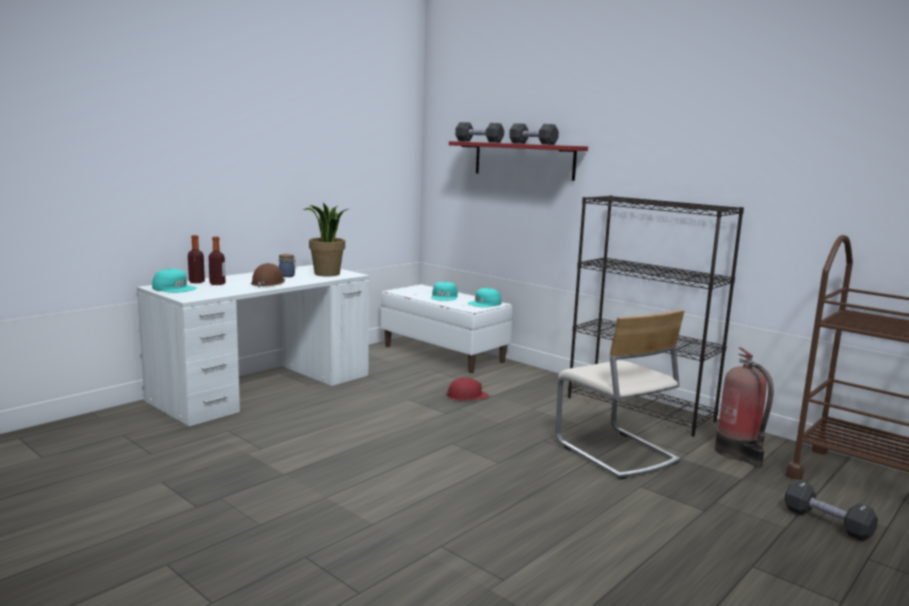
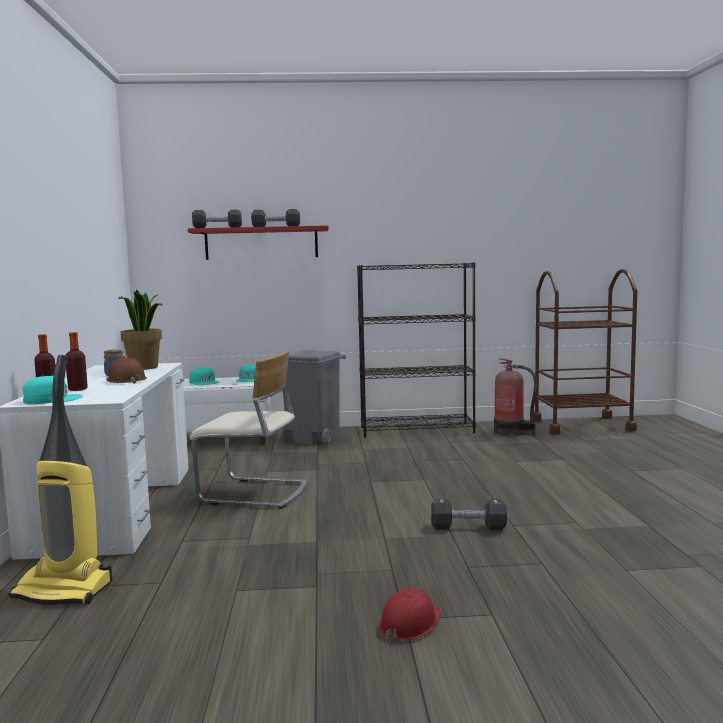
camera: 45 degrees left, 5 degrees down
(113, 433) = (64, 590): none -> vacuum cleaner
(466, 396) = (301, 457): red hard hat -> red hard hat (409, 623)
(522, 382) = (313, 438): none -> grey trash can
(615, 452) = (463, 452): beige chair -> beige chair (253, 493)
(827, 523) = (609, 445): black dumbbell -> black dumbbell (468, 527)

